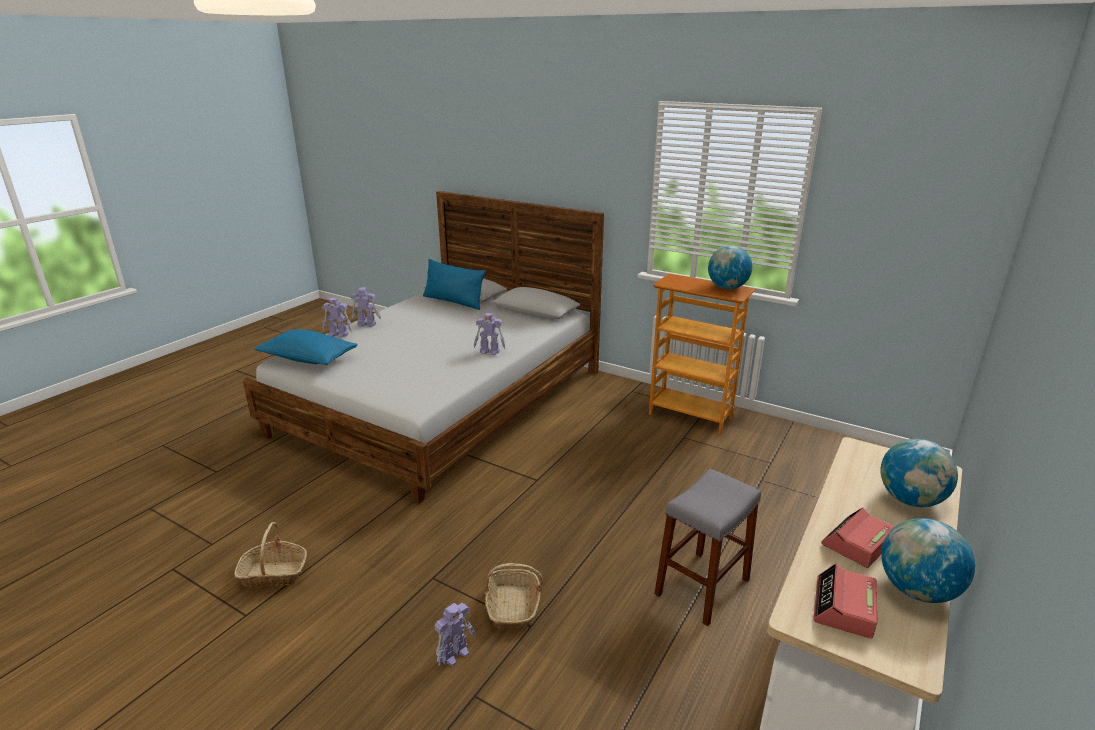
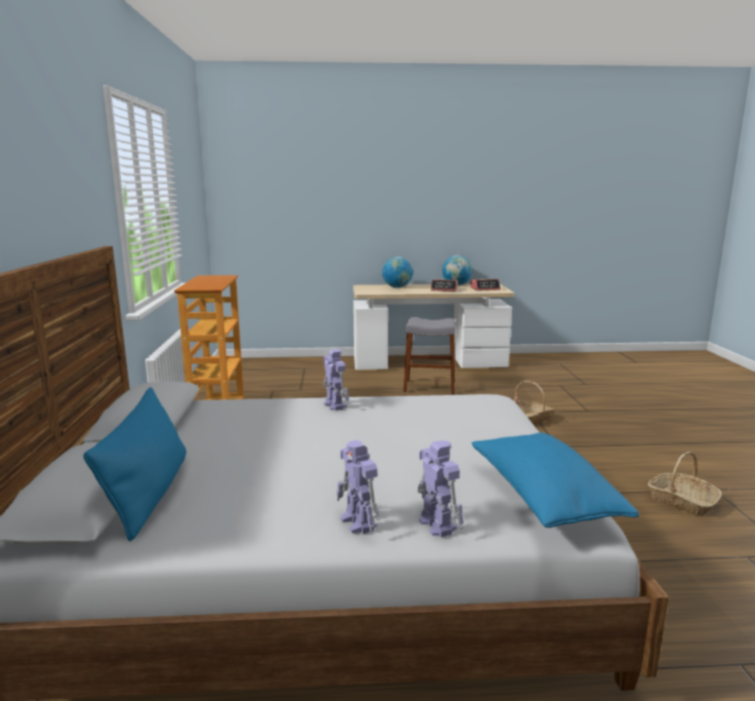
camera: 125 degrees left, 10 degrees down
(455, 653) = (581, 421): toy robot -> none
(727, 288) = (206, 278): globe -> none

